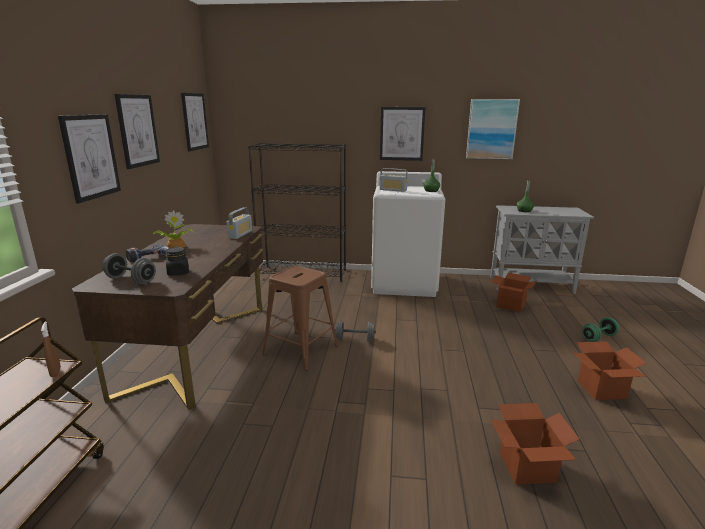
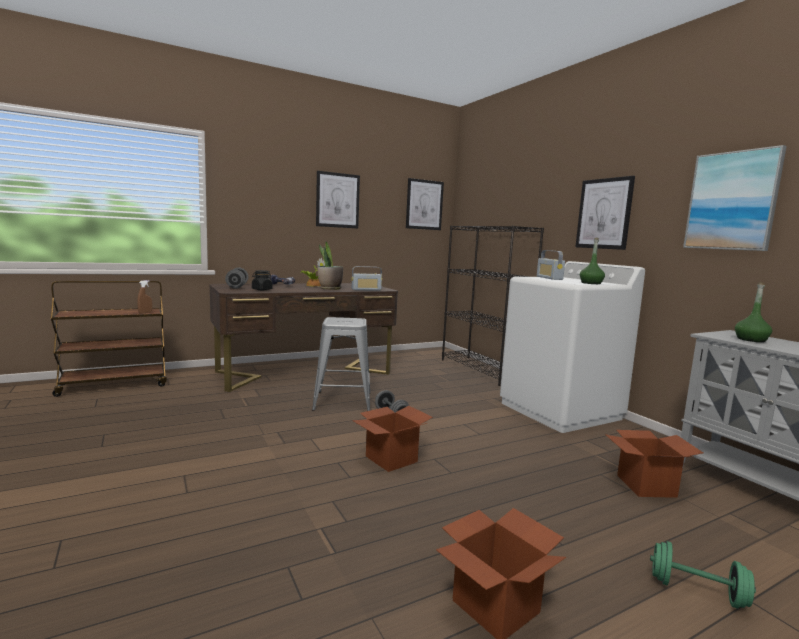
camera: 55 degrees right, 10 degrees down
(91, 157) = (278, 210): picture -> none
(215, 245) = (330, 289): none -> potted plant
(300, 349) = (343, 401): brown stool -> grey stool
(527, 467) = (236, 551): cardboard box -> cardboard box (391, 459)

